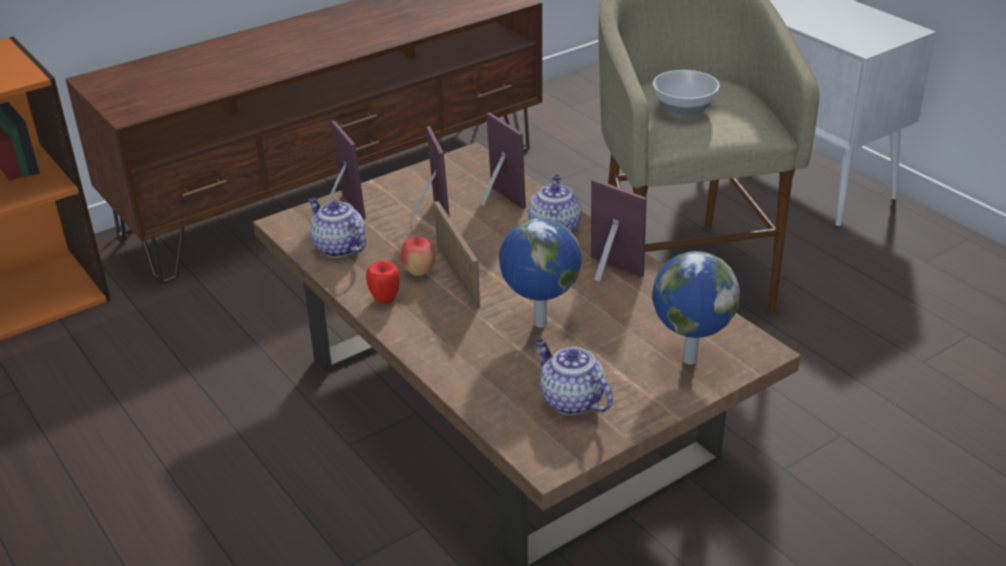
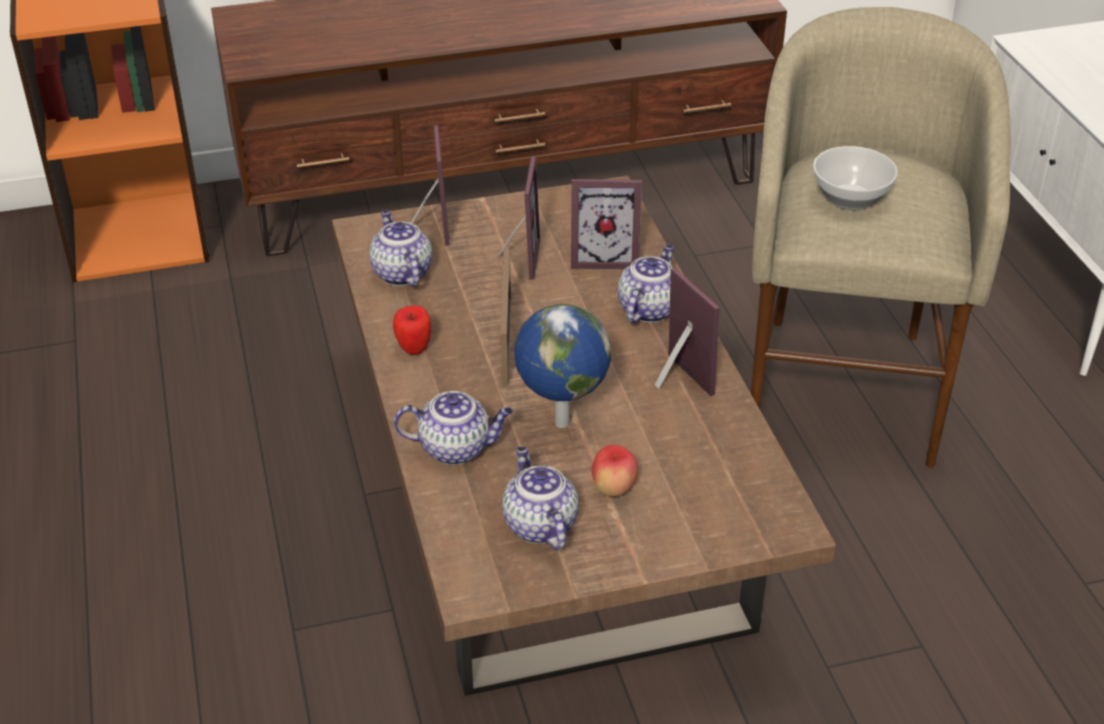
camera: 20 degrees right, 5 degrees up
(419, 272) = (468, 325): apple -> apple (614, 489)
(467, 362) = (456, 448): none -> teapot
(496, 201) = (604, 257): picture frame -> picture frame turned 105 degrees clockwise
(688, 359) = (700, 512): globe -> none

